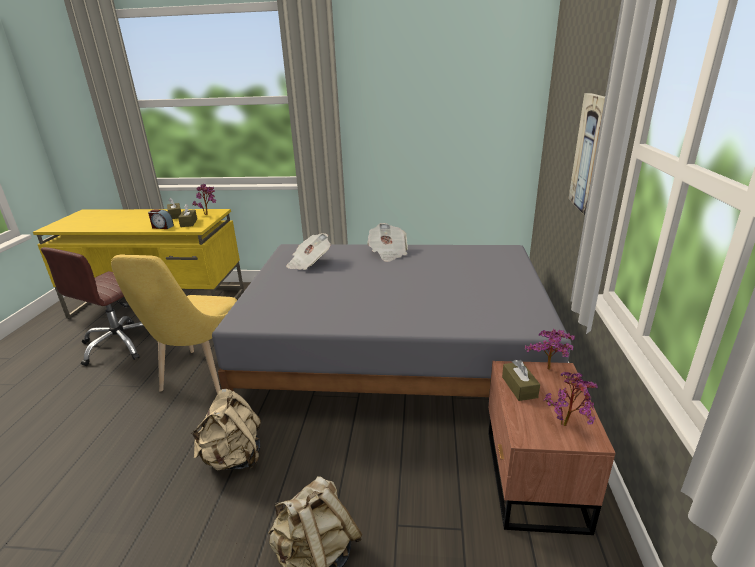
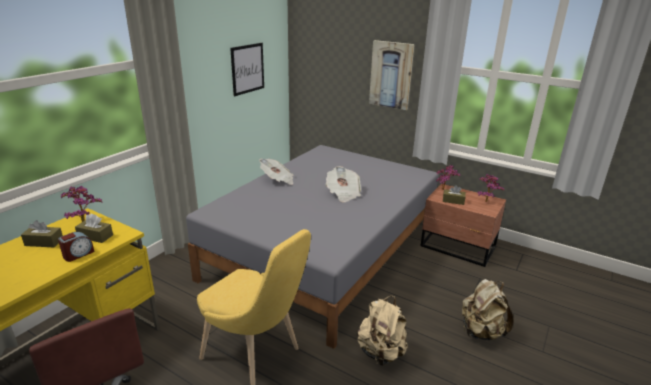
camera: 65 degrees left, 0 degrees up
(309, 263) = (254, 211): newspaper -> newspaper (343, 193)
(457, 124) = (247, 69): none -> picture

